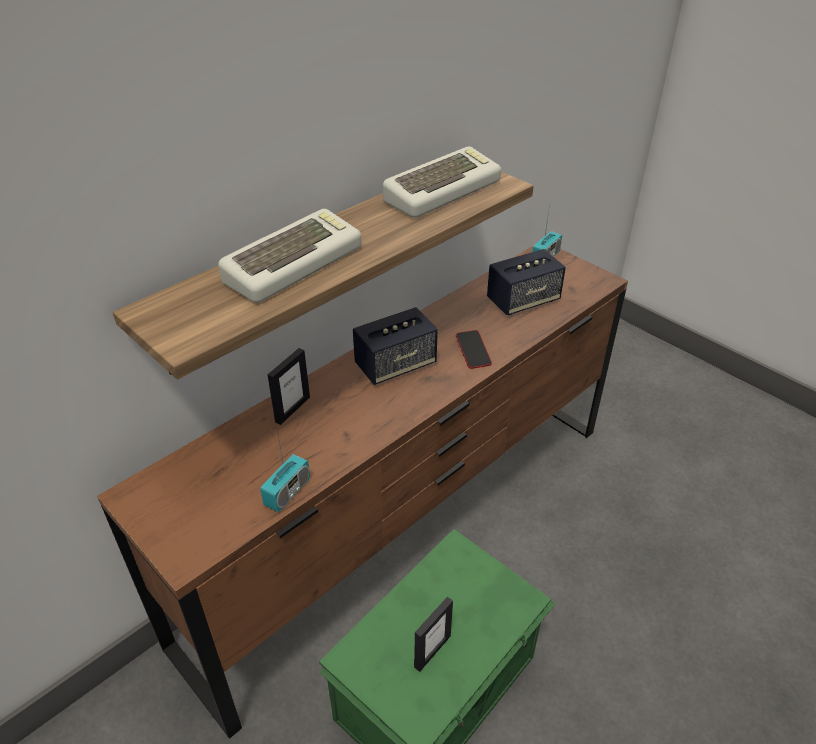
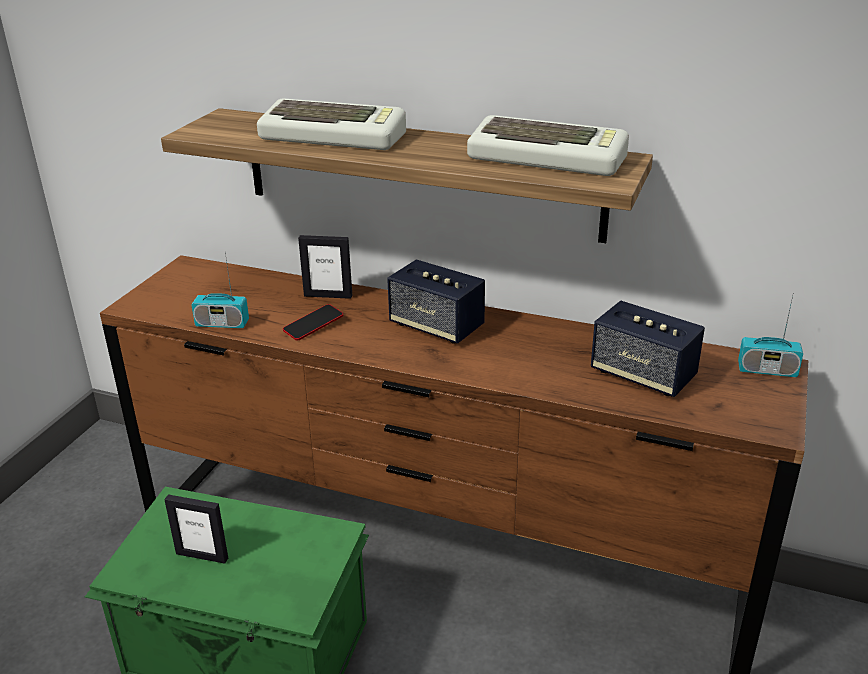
camera: 65 degrees right, 10 degrees down
(473, 352) = (503, 365): phone -> phone (313, 326)

